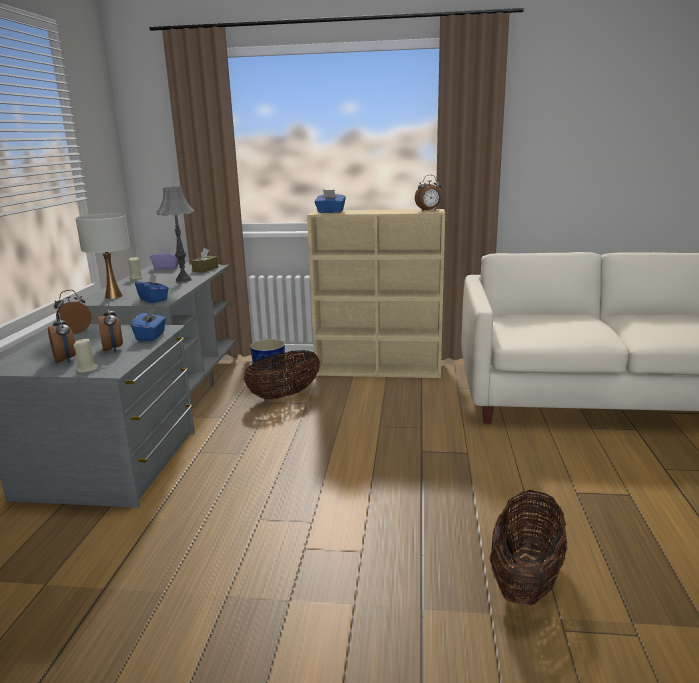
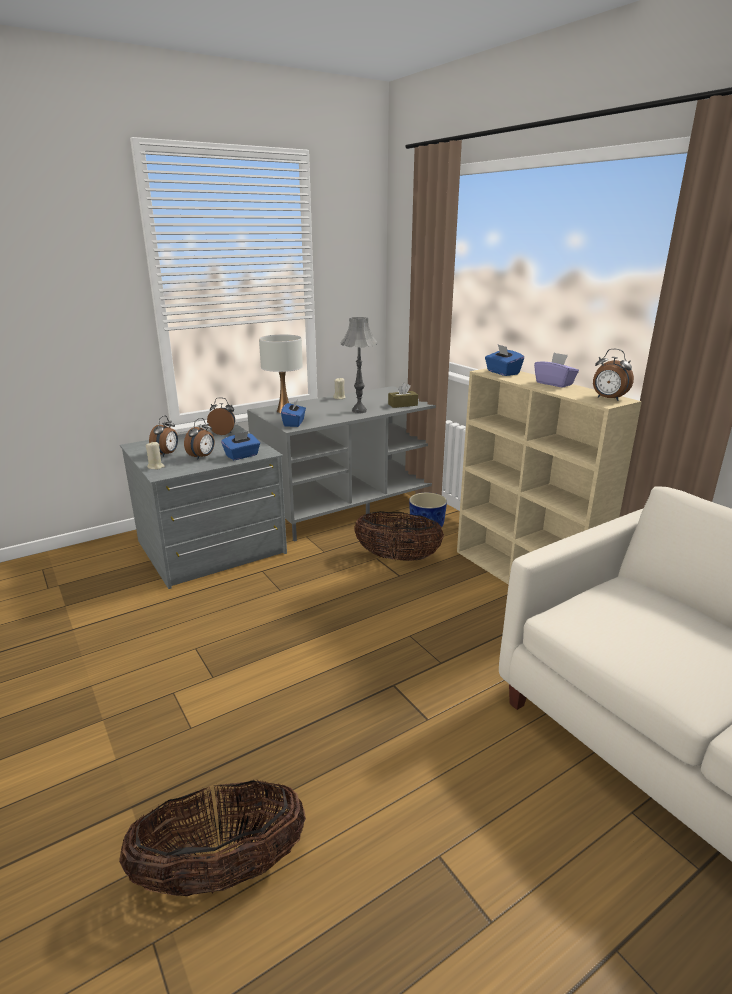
camera: 50 degrees right, 5 degrees up
(166, 267) = (384, 393): purple tissue box -> purple tissue box (554, 383)

